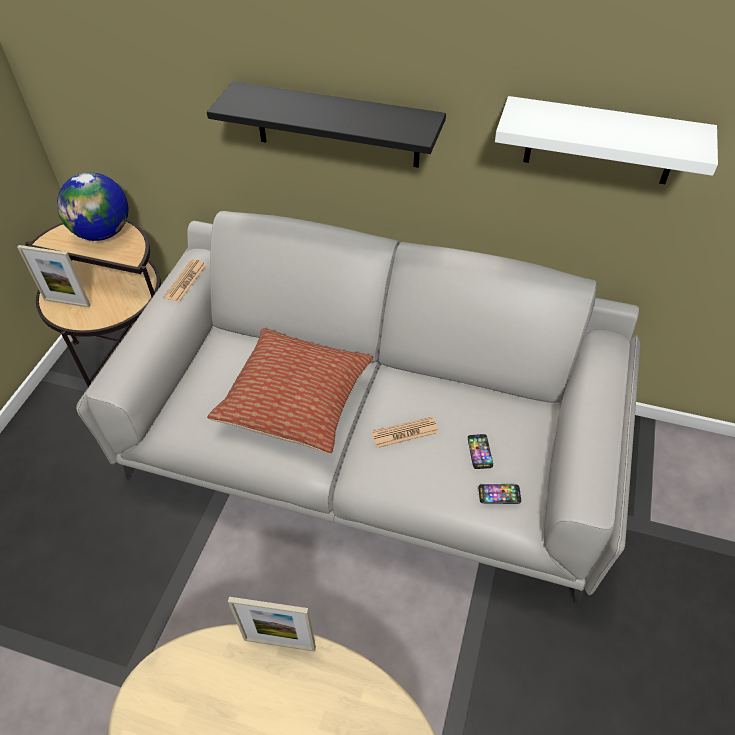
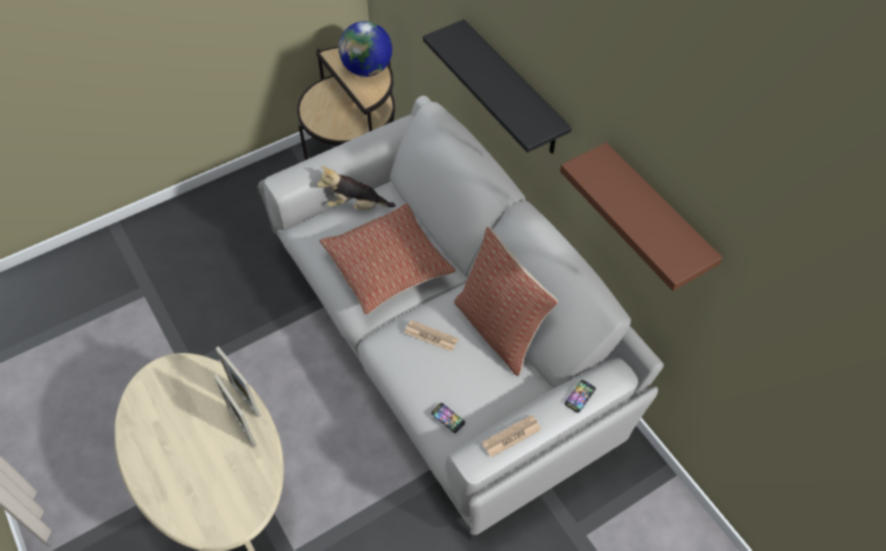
camera: 40 degrees right, 5 degrees up
(67, 302) = (319, 105): picture frame -> picture frame (242, 427)
(185, 281) = (384, 138): newspaper -> newspaper (511, 436)
(203, 367) = (356, 206): none -> plush toy
(455, 384) = (499, 329): none -> pillow
(480, 452) = (464, 383): phone -> phone (580, 396)
(601, 141) = (655, 216): white shelf -> brown shelf

